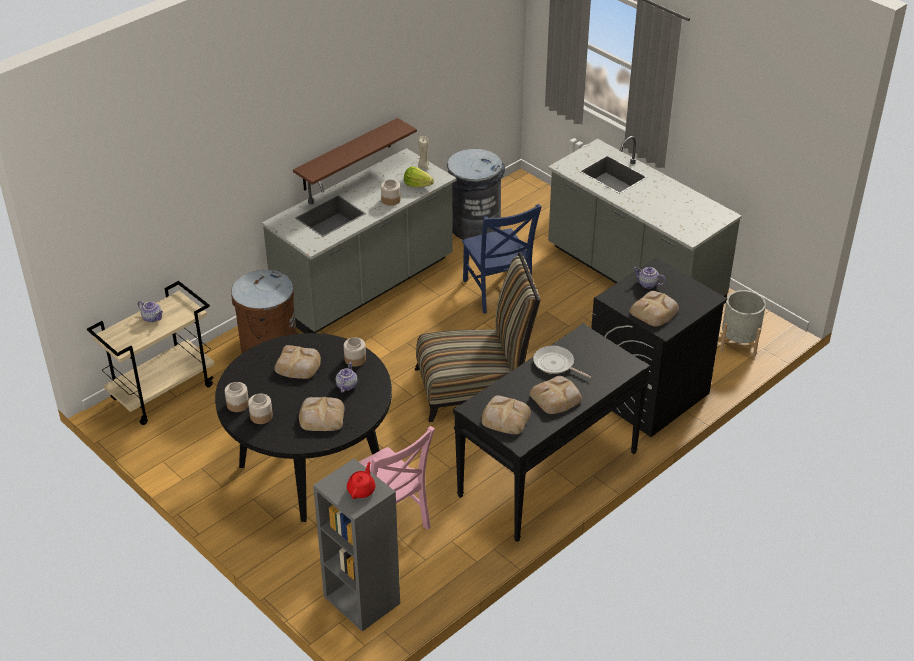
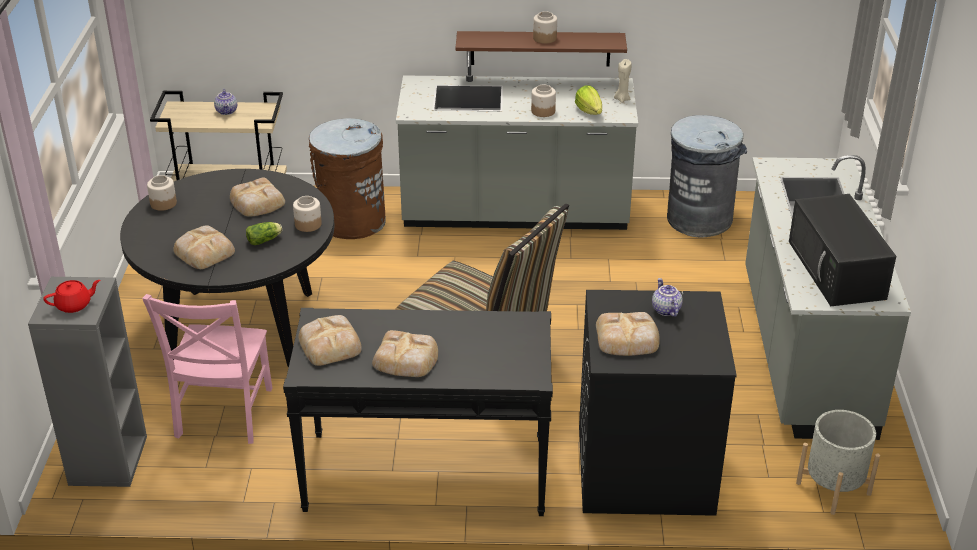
camera: 45 degrees right, 5 degrees down
(261, 416) = (163, 222): jar -> jar (544, 38)
(346, 385) = (265, 240): teapot -> lettuce
(498, 292) = (632, 286): blue chair -> none
(555, 364) = (458, 330): frying pan -> none
(681, 212) = (837, 270): none -> black microwave

